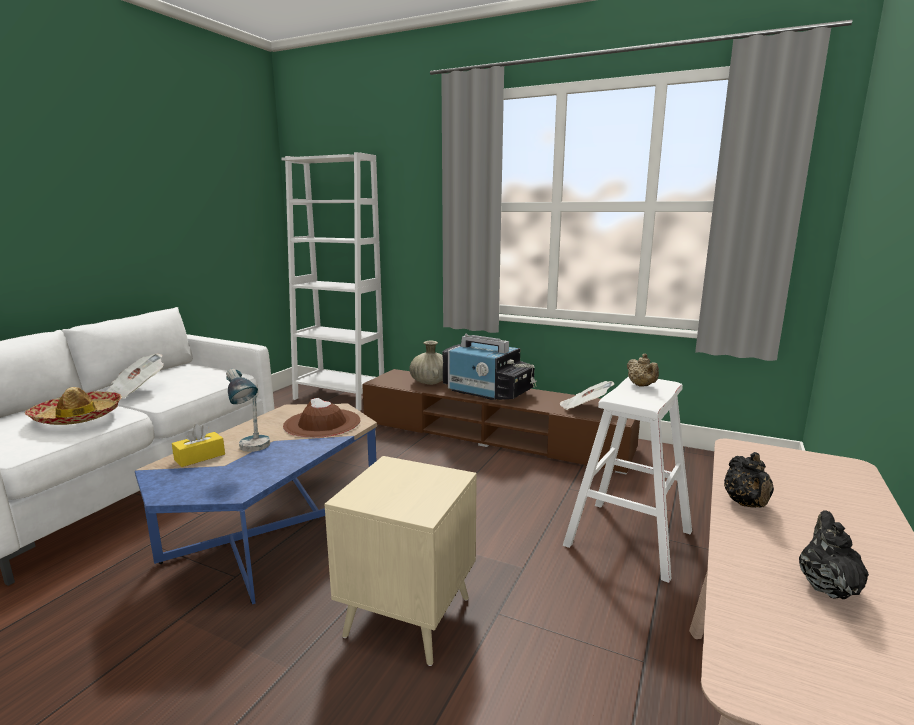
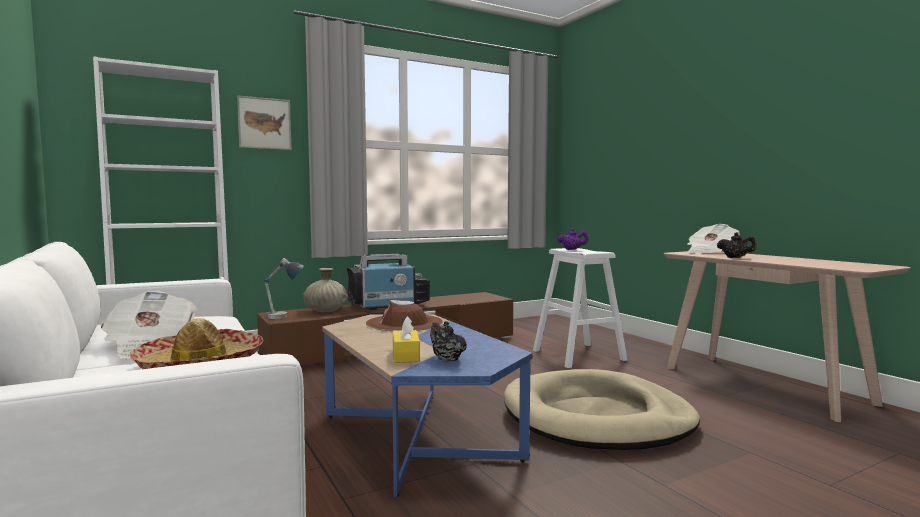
camera: 55 degrees left, 10 degrees down
(253, 451) = (426, 342): table lamp -> table lamp (284, 317)
(408, 617) = (597, 417): beige side table -> beige dog bed
(415, 193) = (264, 123): none -> picture
(584, 408) = (468, 299): newspaper -> newspaper (709, 252)
(641, 386) = (572, 249): beige teapot -> purple teapot
(826, 586) = (802, 261): black teapot -> black teapot (446, 359)

